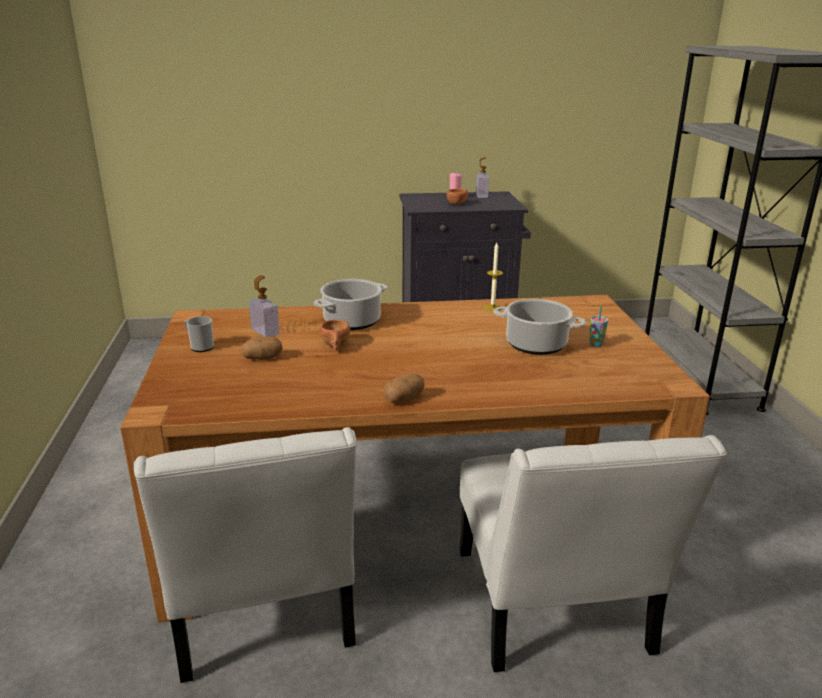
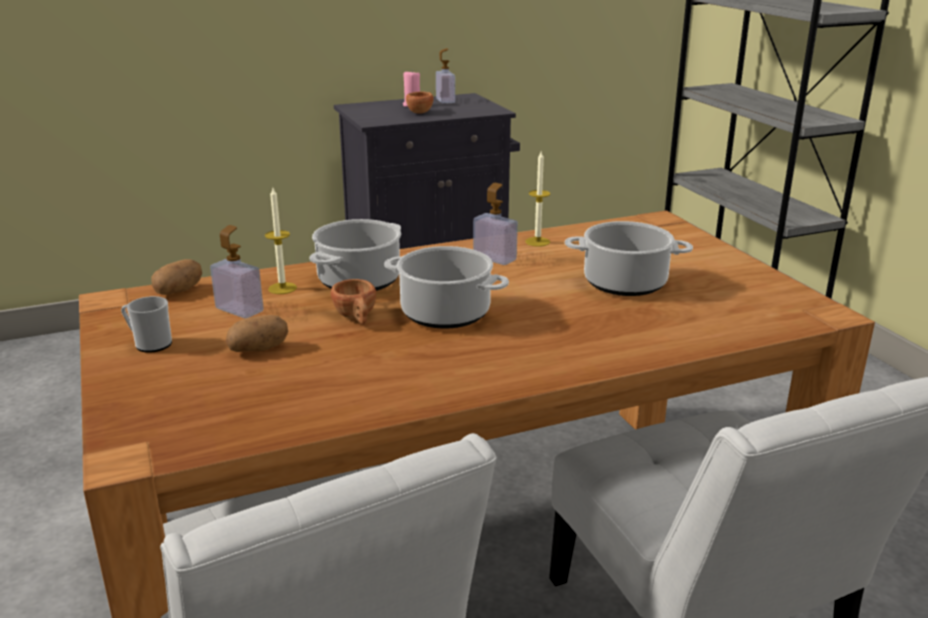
camera: 15 degrees left, 0 degrees up
(300, 321) = (282, 288): none -> candle
(394, 350) = (444, 313): none -> cooking pot
(404, 399) = (500, 381): potato -> potato (179, 291)
(454, 316) = (494, 258): none -> soap dispenser
(596, 344) = (697, 274): cup -> none

